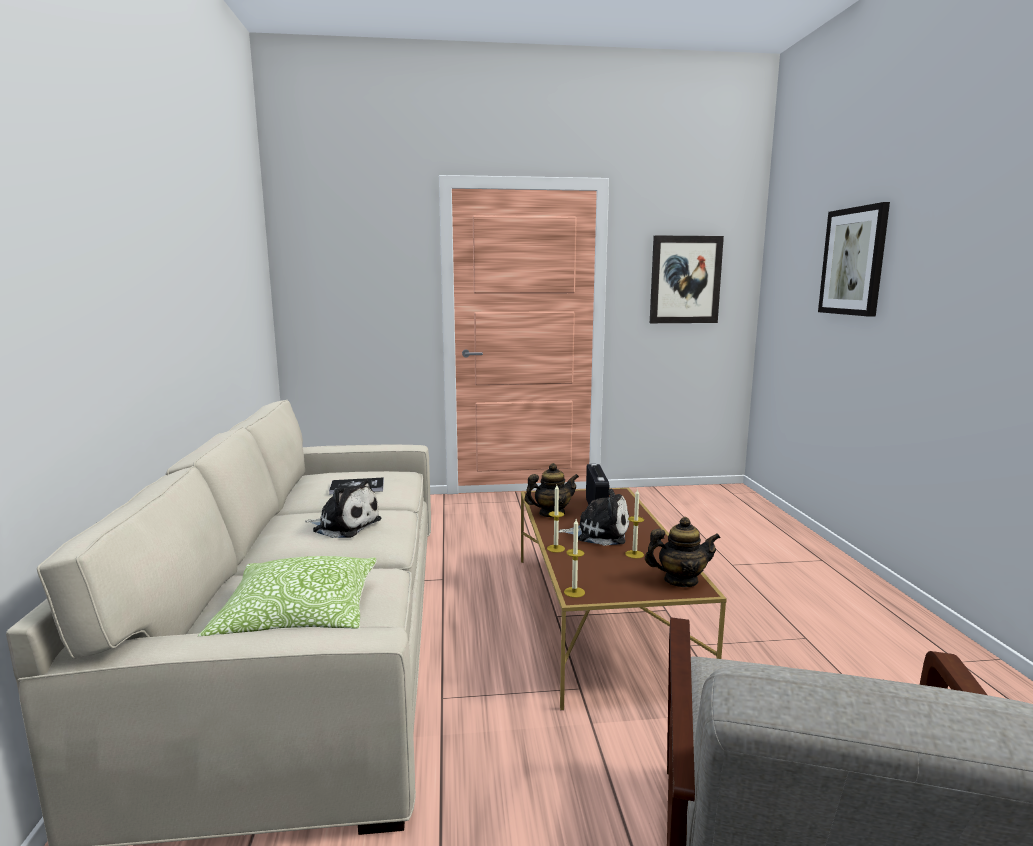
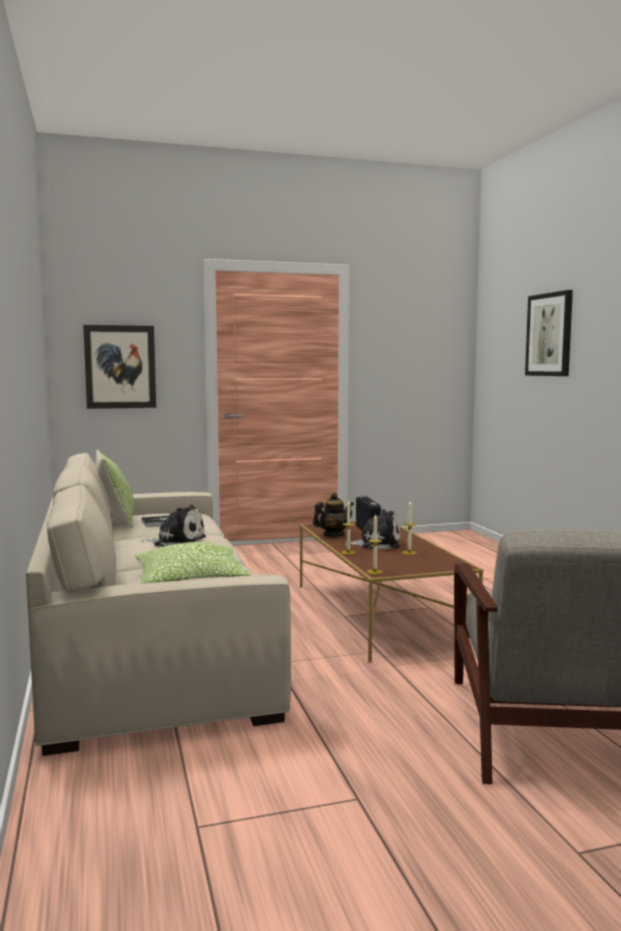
camera: 10 degrees left, 5 degrees down
(306, 482) = (116, 521): none -> pillow
(680, 580) = (448, 563): teapot -> none
(685, 280) = (414, 351): picture -> picture (120, 367)

